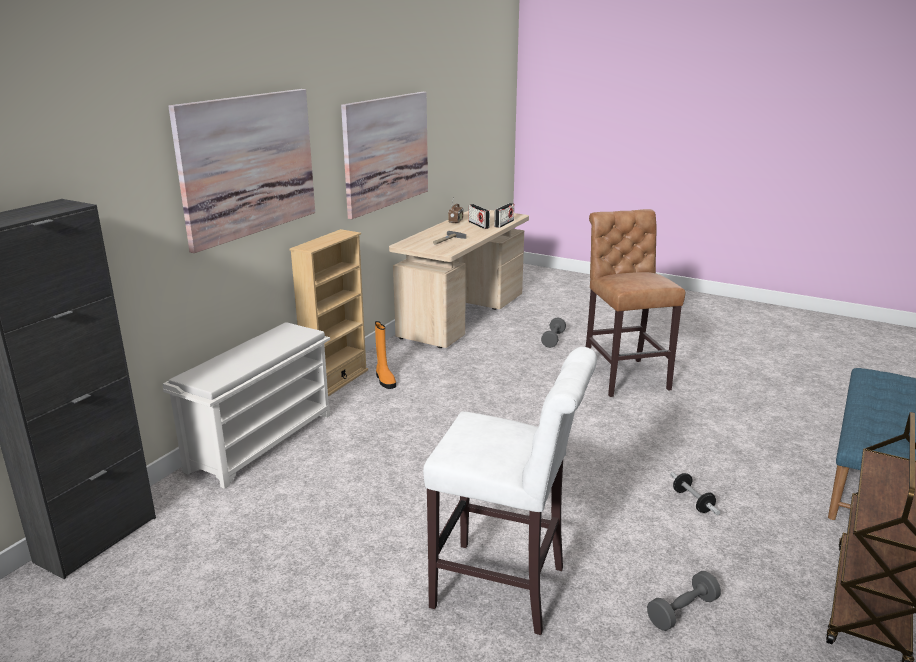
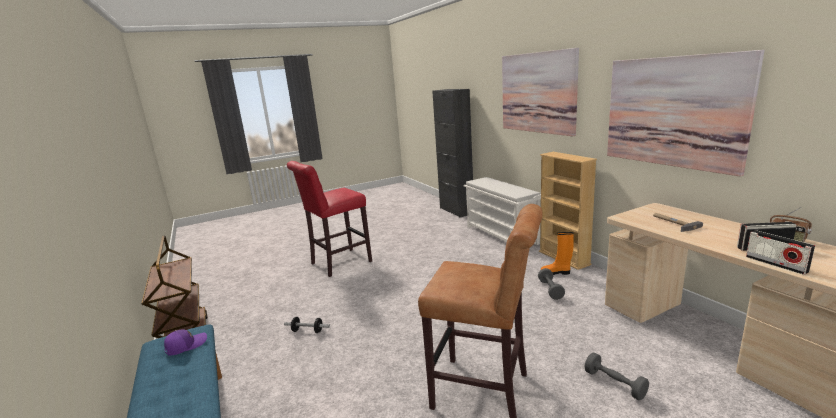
camera: 125 degrees right, 5 degrees down
(506, 589) = (338, 263): white stool -> red stool
(682, 611) = (271, 293): grey dumbbell -> grey dumbbell (550, 290)
(874, 430) = (186, 345): none -> purple cap

